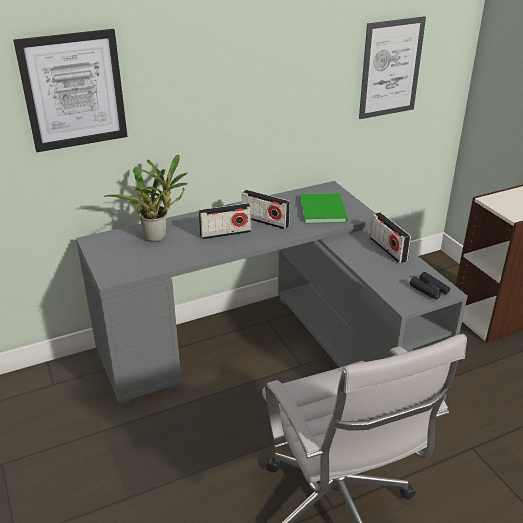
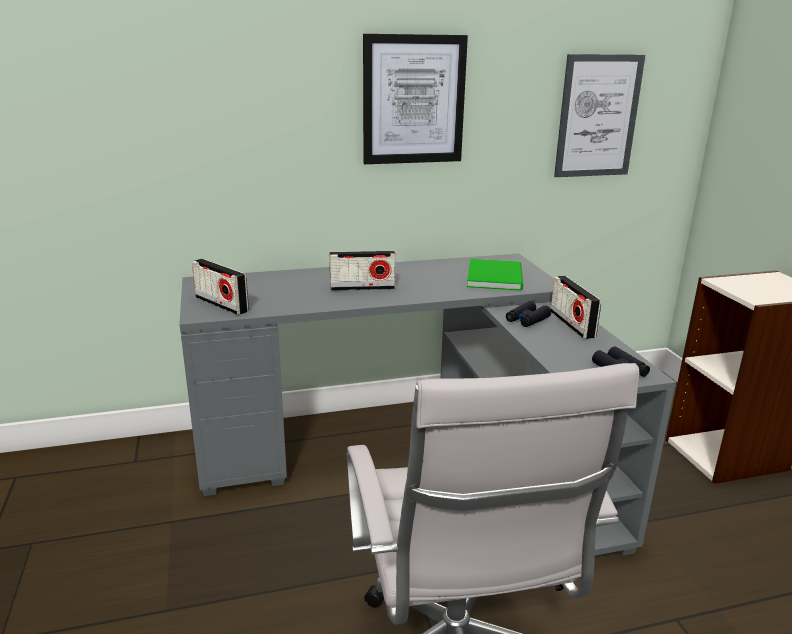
camera: 10 degrees right, 10 degrees down
(73, 90) = (192, 90): picture -> picture (413, 100)
(158, 236) = (279, 284): potted plant -> none
(265, 221) = (417, 281): radio -> radio (221, 304)
(355, 249) = (527, 320): none -> black binoculars

